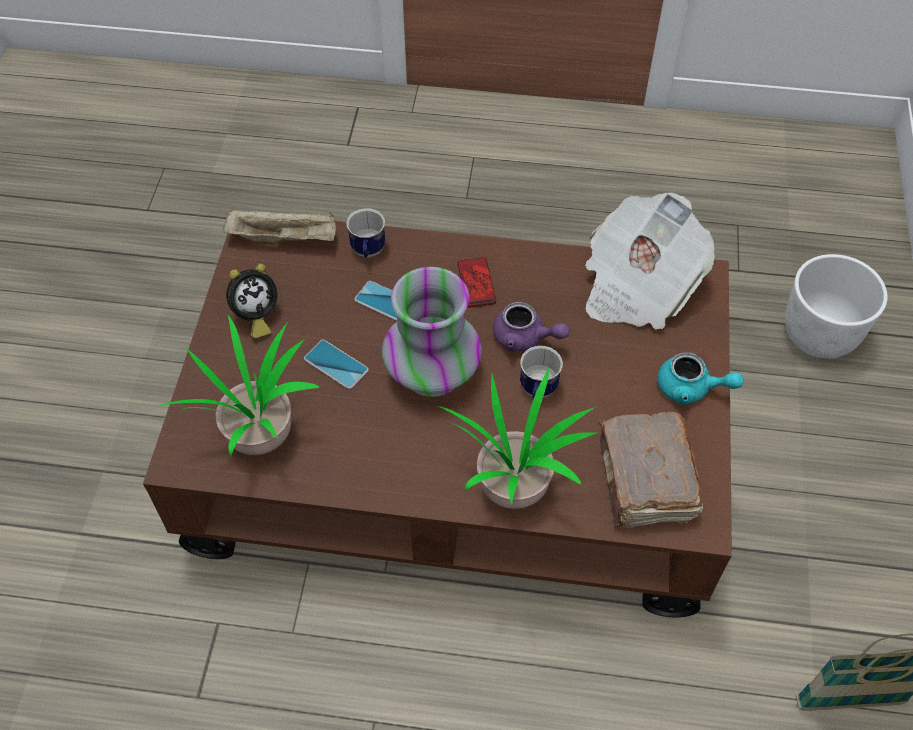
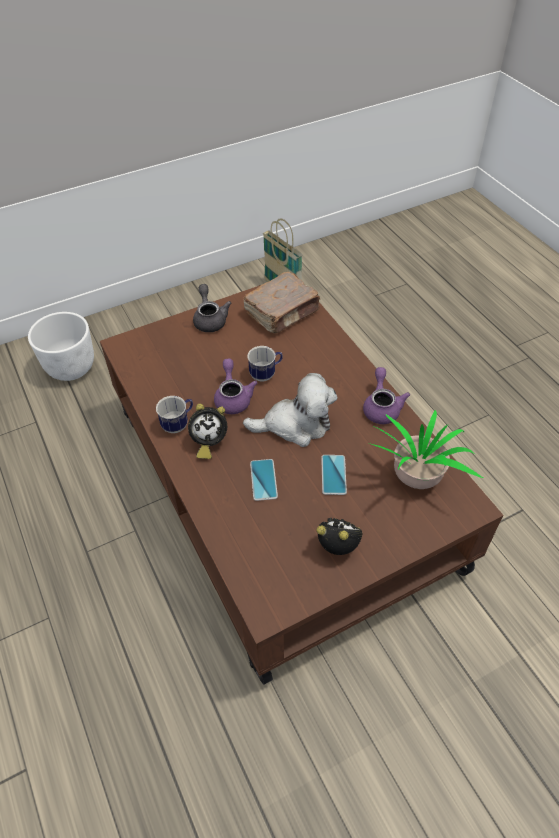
camera: 125 degrees left, 5 degrees down
(285, 238) = (257, 582): beige tray -> none
(368, 252) = (229, 518): mug -> mug (178, 424)
(382, 477) = (381, 407): none -> purple teapot
(433, 373) = (295, 425): vase -> plush toy
(476, 283) = (208, 443): phone -> alarm clock
(514, 483) = (331, 355): potted plant -> none
(637, 285) = (150, 369): newspaper -> none
(691, 389) = (210, 319): turquoise teapot -> grey teapot

